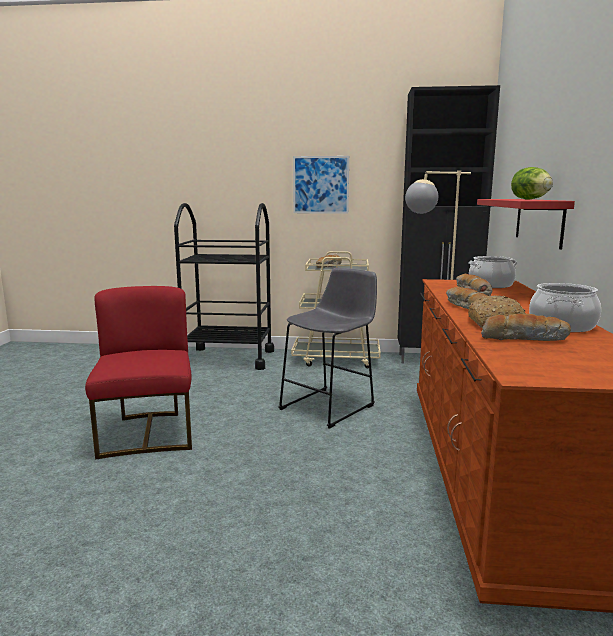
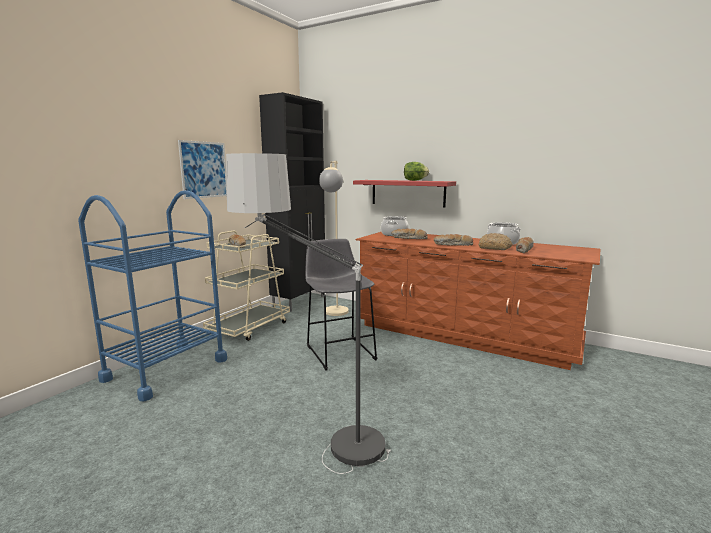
camera: 65 degrees left, 0 degrees up
(148, 433) = (314, 444): red chair -> floor lamp
(228, 358) = (166, 369): black cart -> blue cart

